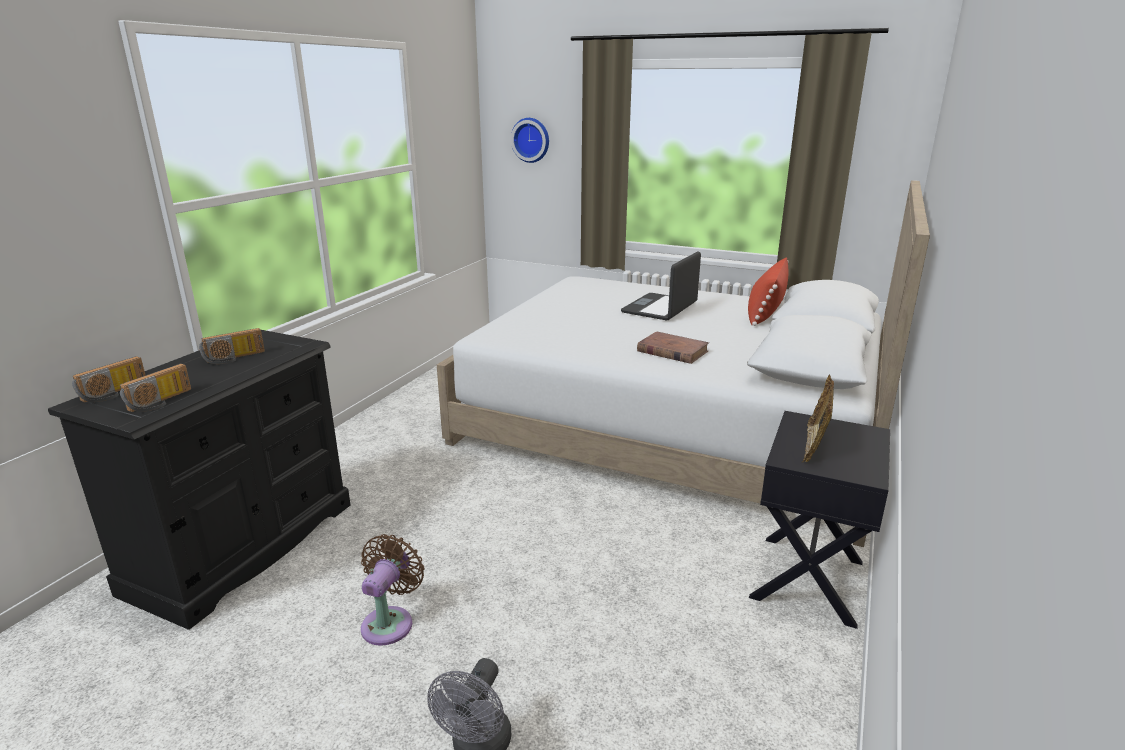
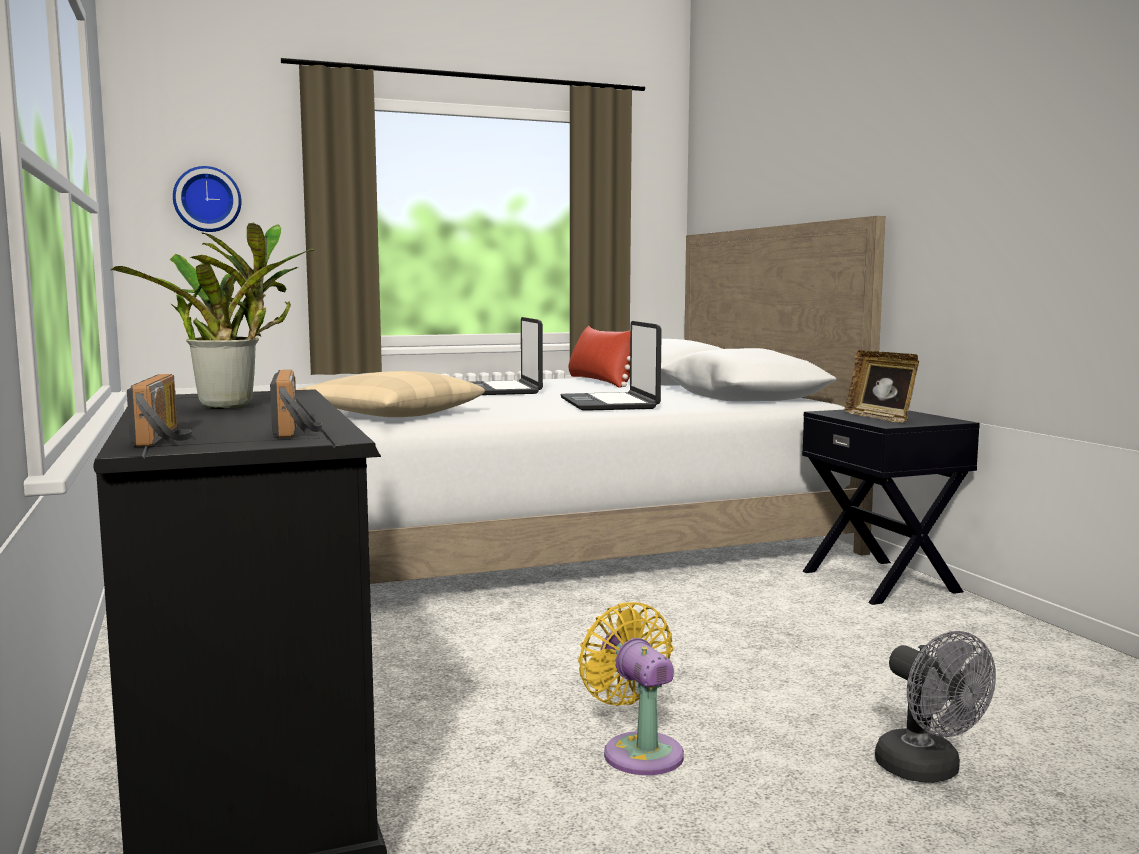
camera: 45 degrees left, 15 degrees down
(235, 358) = (233, 406): radio -> potted plant
(390, 622) = (638, 751): brown fan -> yellow fan
(517, 327) = (389, 414): none -> beige pillow
(672, 351) = (610, 404): brown book -> laptop

